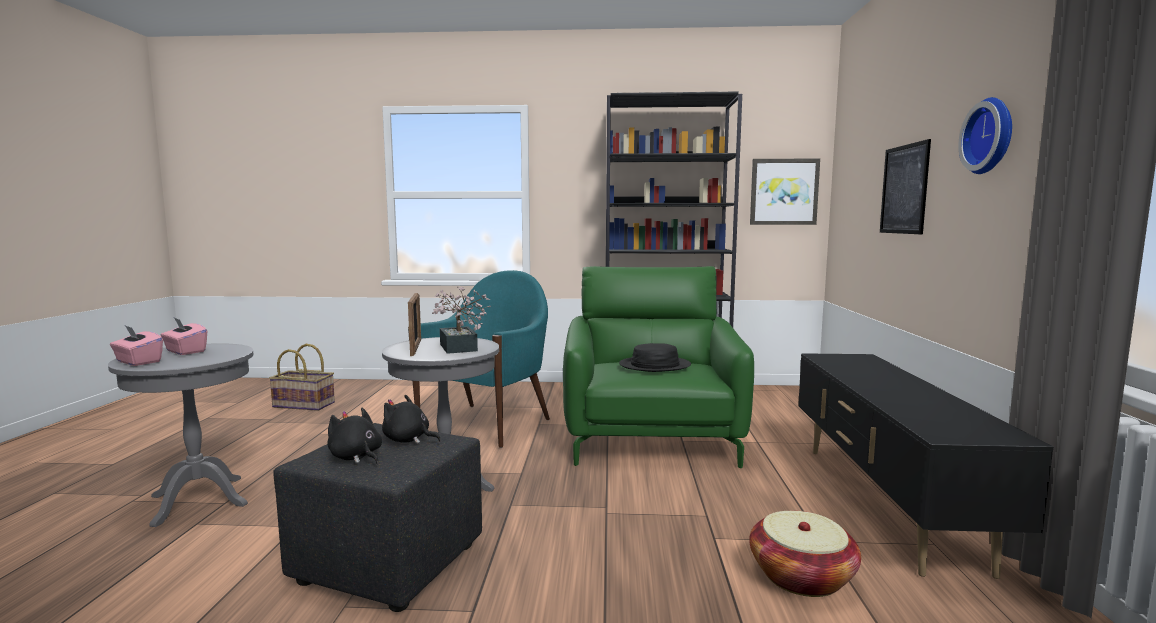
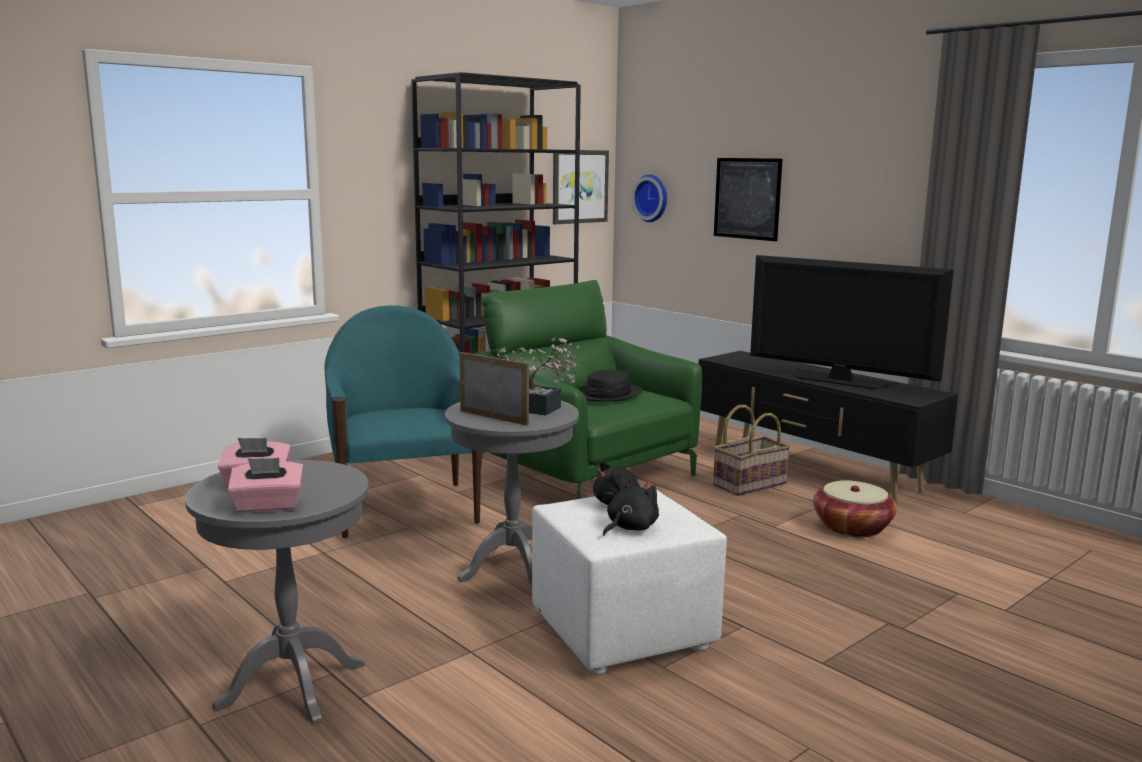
camera: 45 degrees left, 5 degrees up
(304, 404) = (84, 562): basket -> basket (749, 484)
(356, 457) = (629, 528): black plush toy -> black plush toy turned 135 degrees clockwise
(389, 565) = (625, 633): black ottoman -> white ottoman
(906, 396) = (840, 380): none -> television
(991, 136) = (857, 169): wall clock -> wall clock (652, 198)

